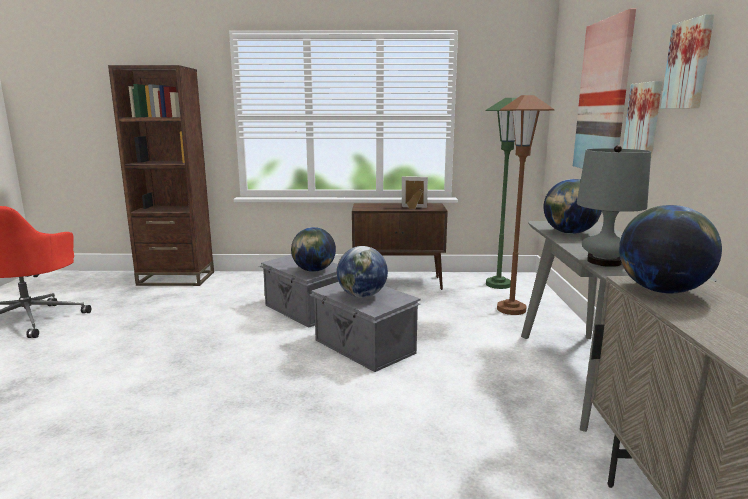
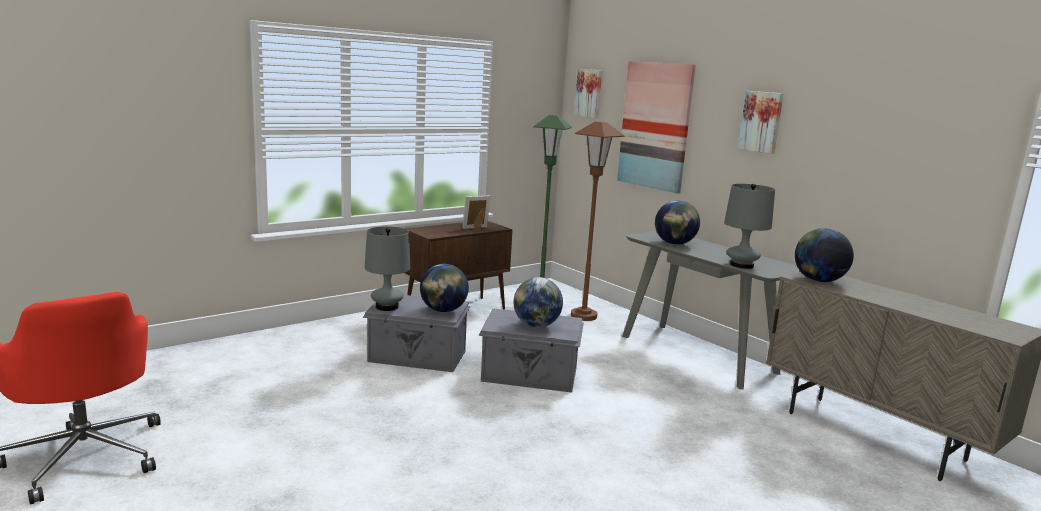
camera: 40 degrees left, 0 degrees up
(176, 278) = (186, 357): brown bookcase -> none
(281, 261) = (387, 307): none -> grey table lamp
(644, 120) = (713, 153): picture -> picture (589, 93)

